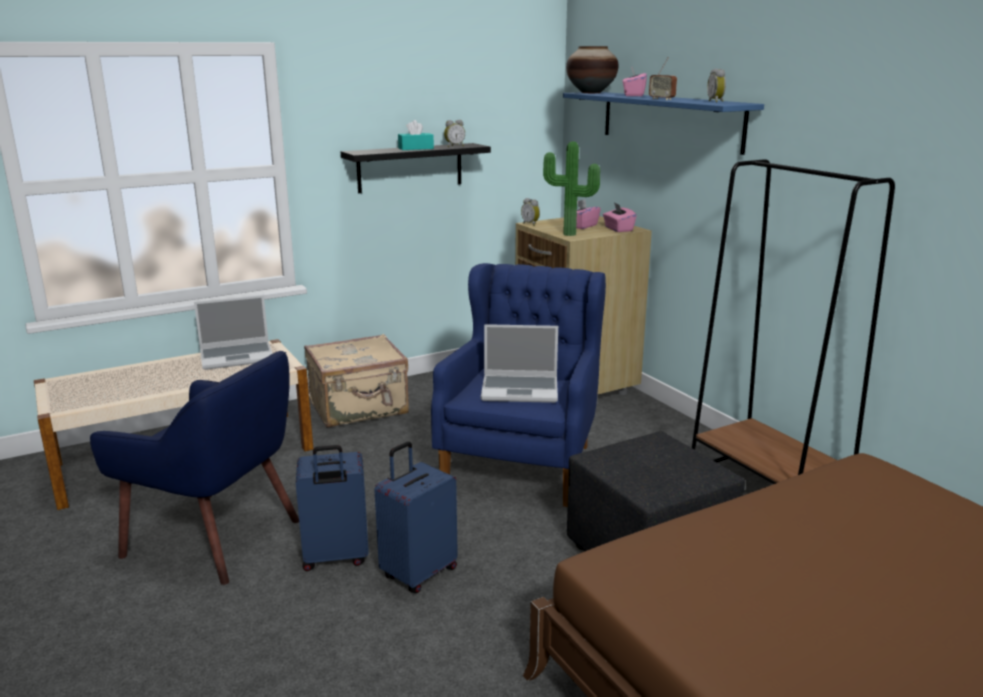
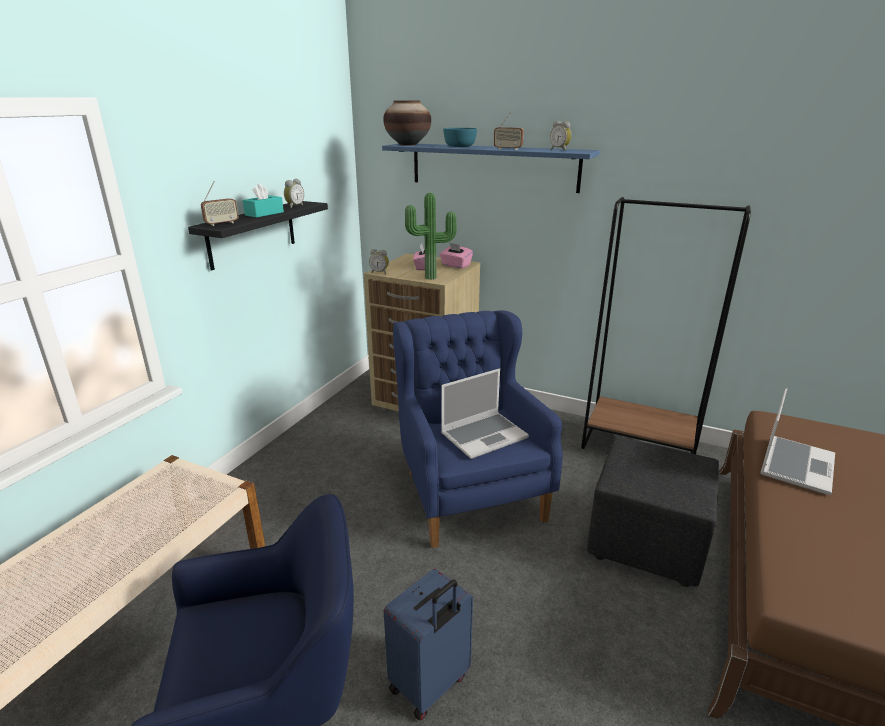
camera: 35 degrees left, 5 degrees up
(238, 356) = (150, 496): laptop -> laptop (795, 465)
(359, 408) = (265, 492): beige suitcase -> none
(366, 151) = (222, 224): none -> radio
(418, 573) = (518, 656): blue suitcase -> none
(633, 95) = (460, 146): pink tissue box -> turquoise bowl

